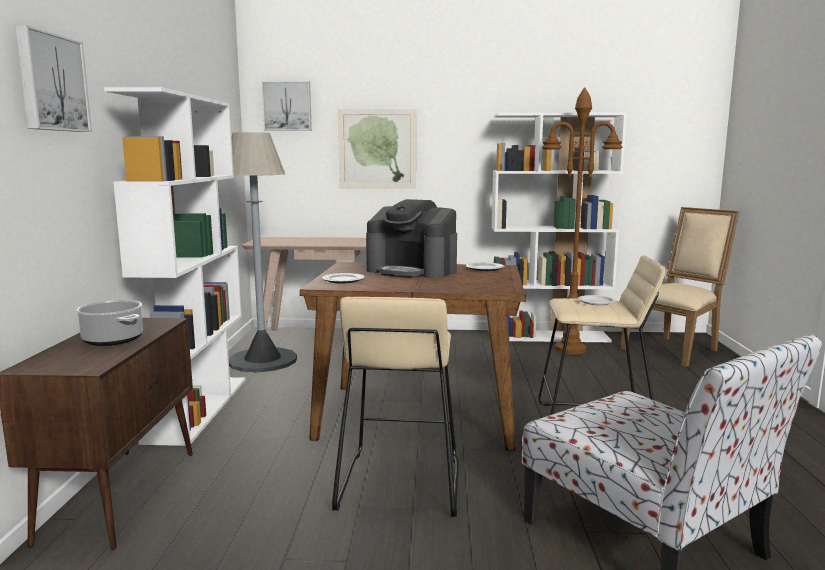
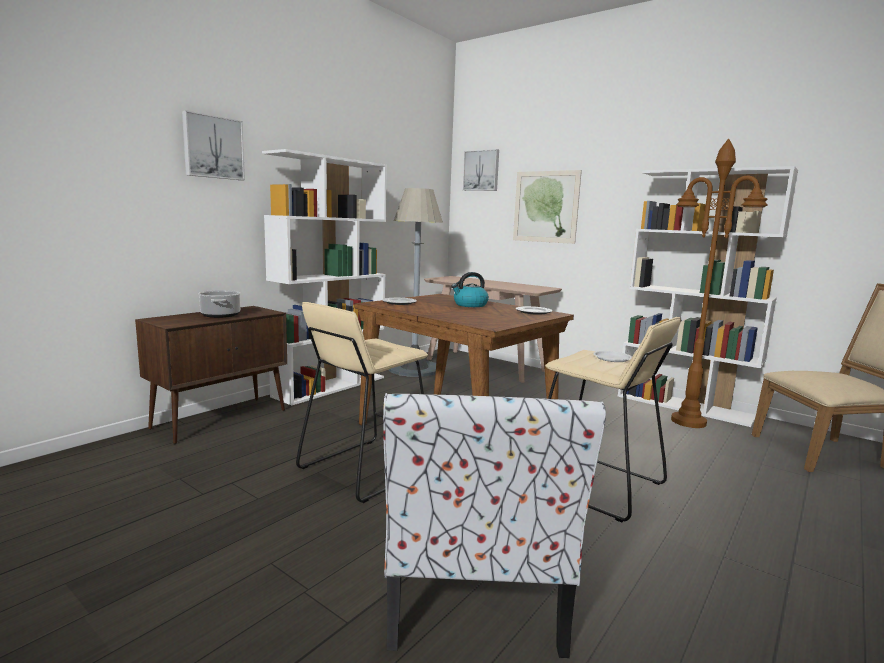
camera: 35 degrees right, 0 degrees up
(412, 271) = (470, 305): coffee machine -> kettle

